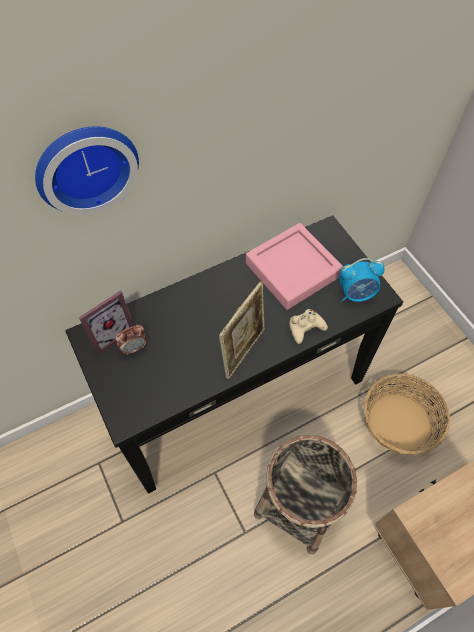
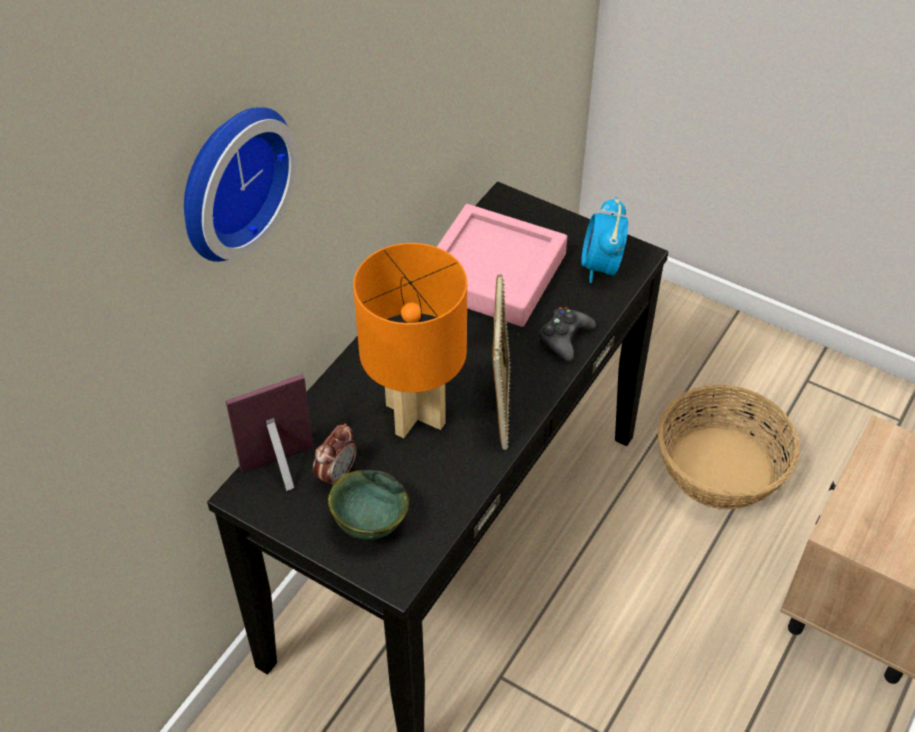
camera: 30 degrees left, 10 degrees down
(110, 333) = (284, 473): picture frame -> picture frame turned 135 degrees counterclockwise
(130, 384) = (368, 524): none -> green bowl
(195, 333) = (414, 414): none -> orange table lamp
(299, 505) = (656, 652): basket -> none
(305, 328) = (564, 338): beige game controller -> black game controller
(356, 294) = (601, 267): alarm clock -> alarm clock turned 135 degrees clockwise

